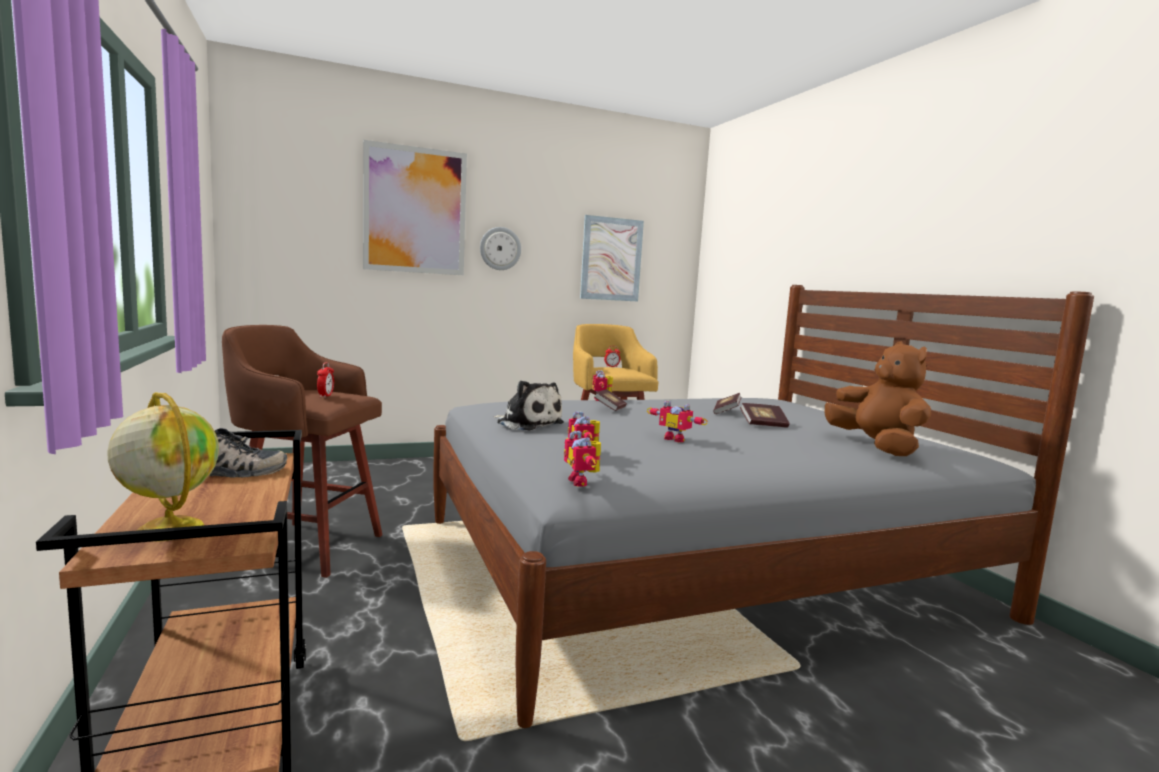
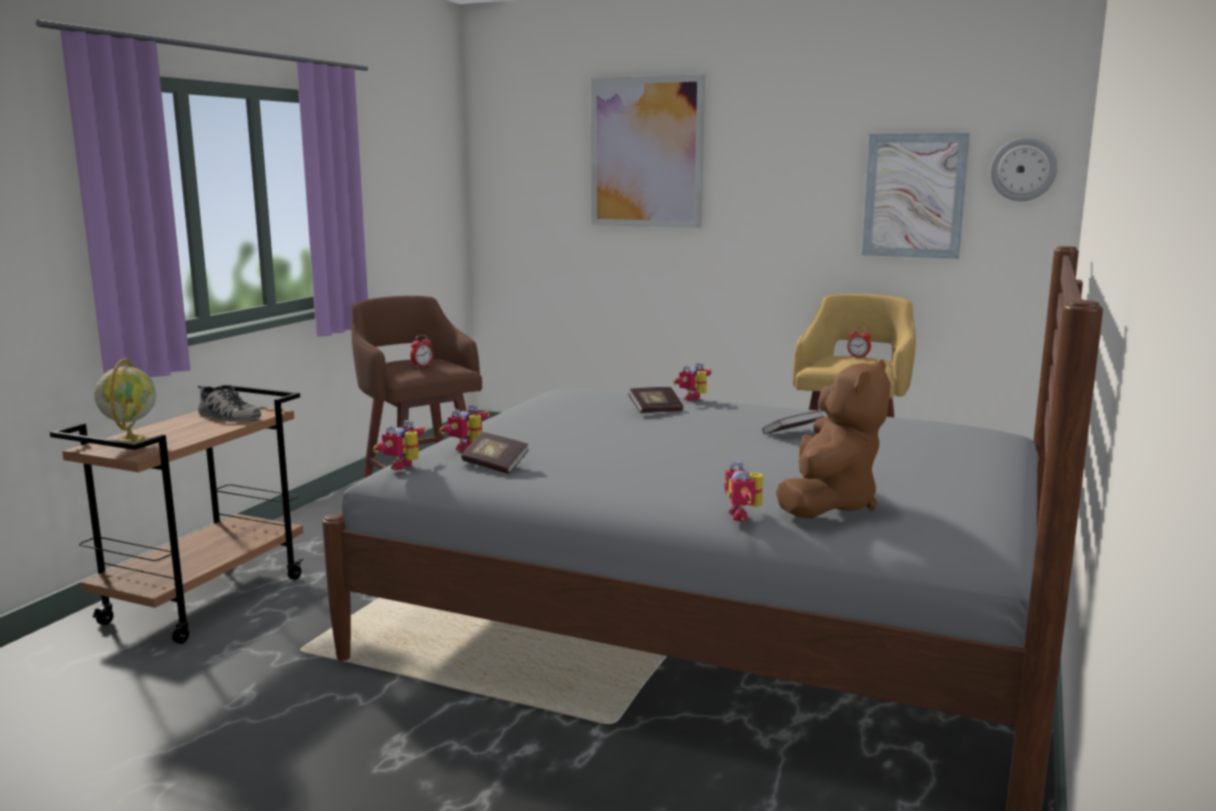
camera: 45 degrees right, 5 degrees up
(500, 248) = (748, 191): wall clock -> wall clock (1023, 169)
(527, 423) = (528, 414): plush toy -> none
(676, 439) = (602, 450): toy robot -> toy robot (744, 516)
(763, 425) = (774, 454): book -> book (495, 465)

